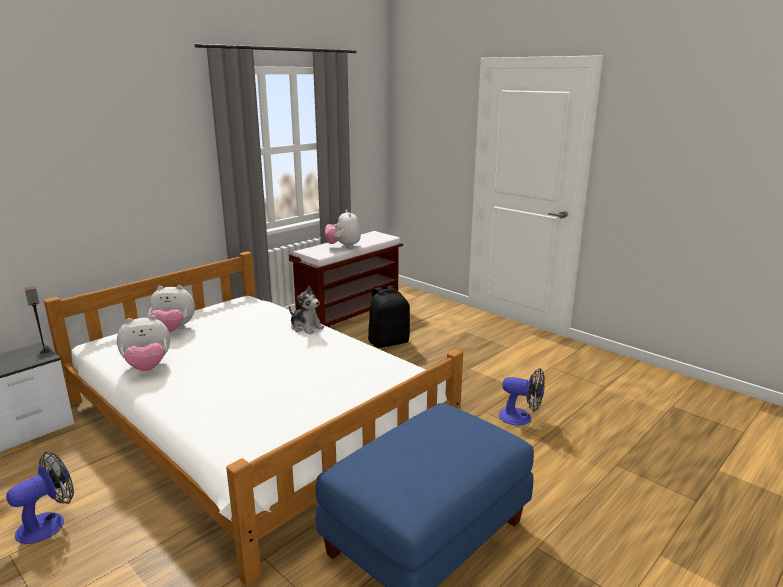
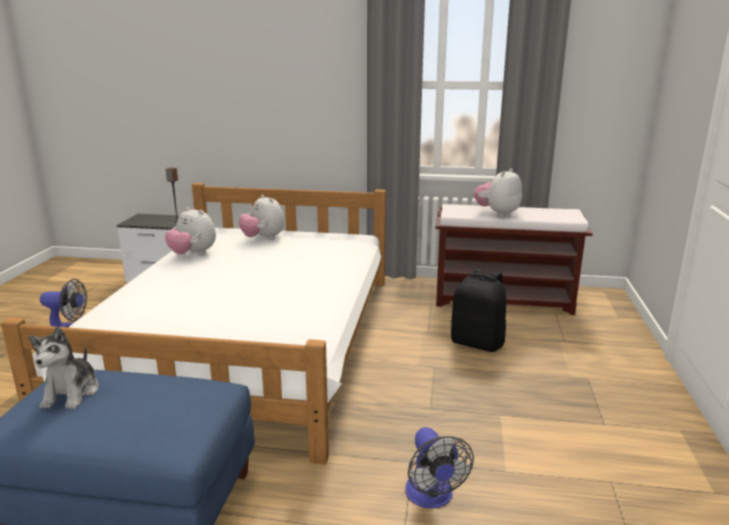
camera: 55 degrees right, 0 degrees up
(306, 327) = (336, 274): plush toy -> plush toy (72, 393)

